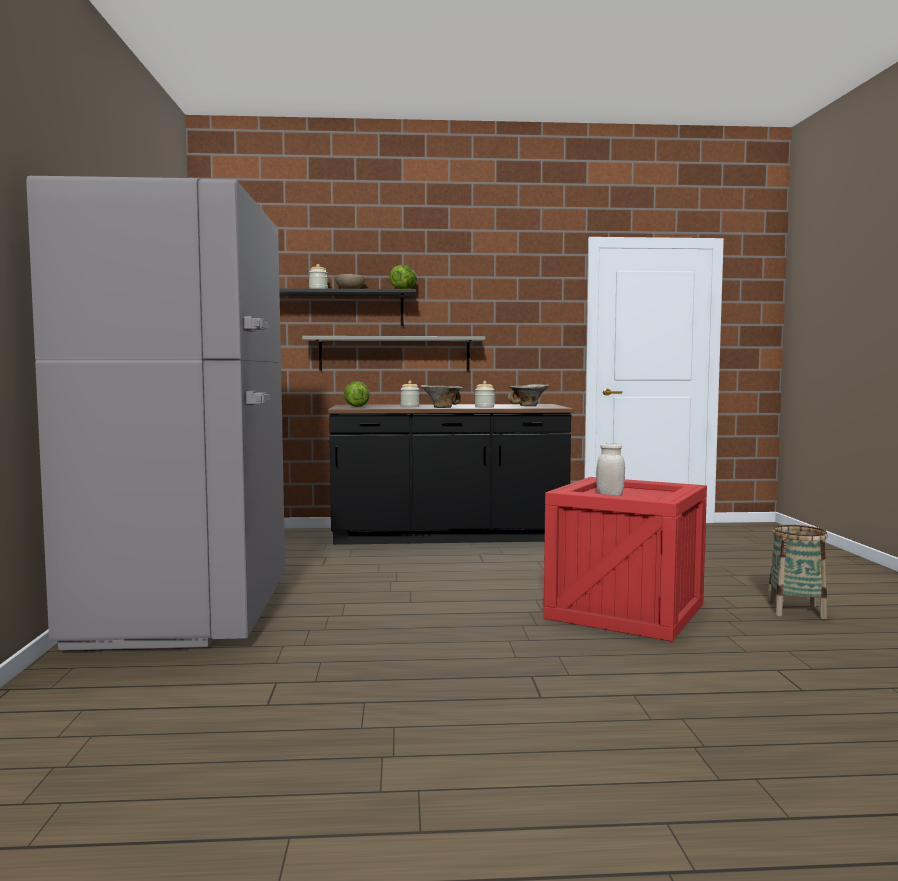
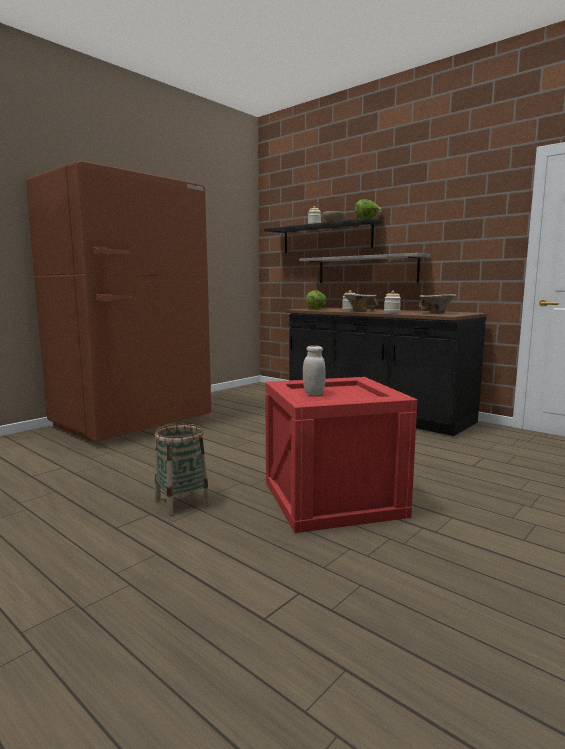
camera: 45 degrees right, 5 degrees up
(186, 613) = (133, 423): grey fridge -> brown fridge
(796, 610) = (490, 558): basket -> basket (182, 502)

